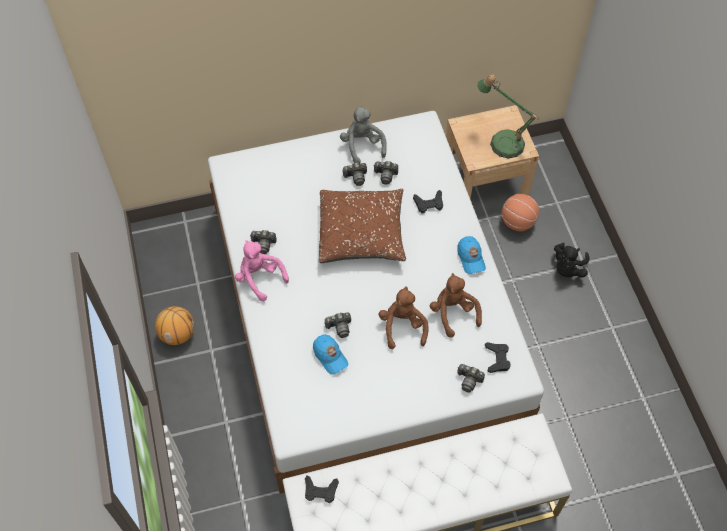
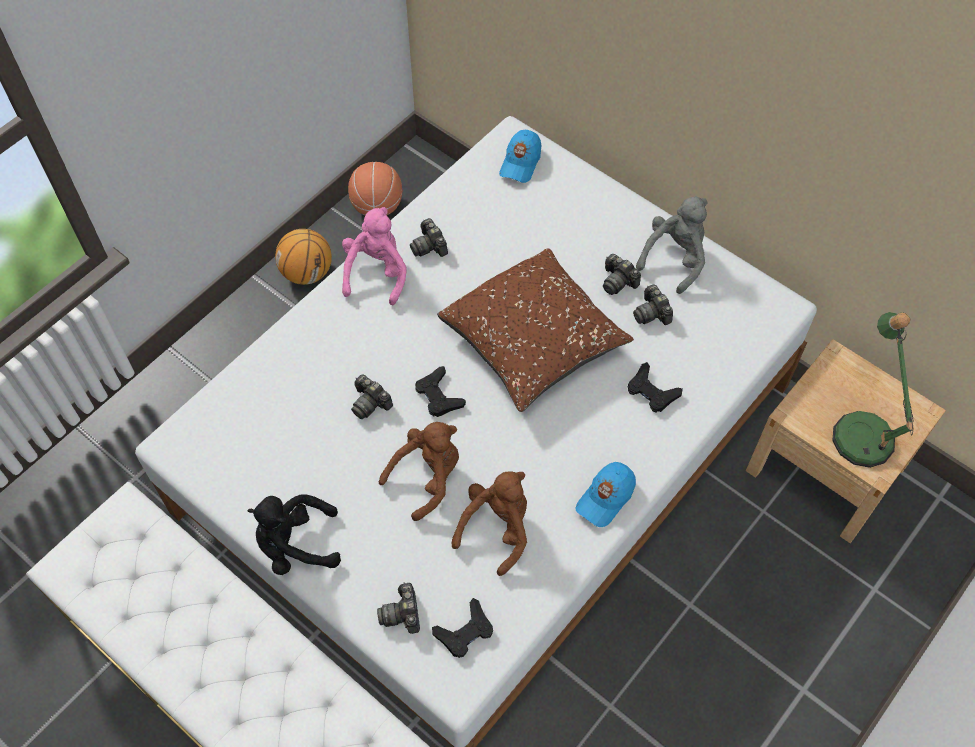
camera: 55 degrees right, 0 degrees up
(320, 490) = (133, 533): black game controller -> black game controller (438, 396)
(330, 356) = (318, 419): blue cap -> blue cap (520, 163)
(517, 222) = (791, 554): basketball -> basketball (377, 206)
(567, 268) = (773, 671): black plush toy -> black plush toy (296, 545)

